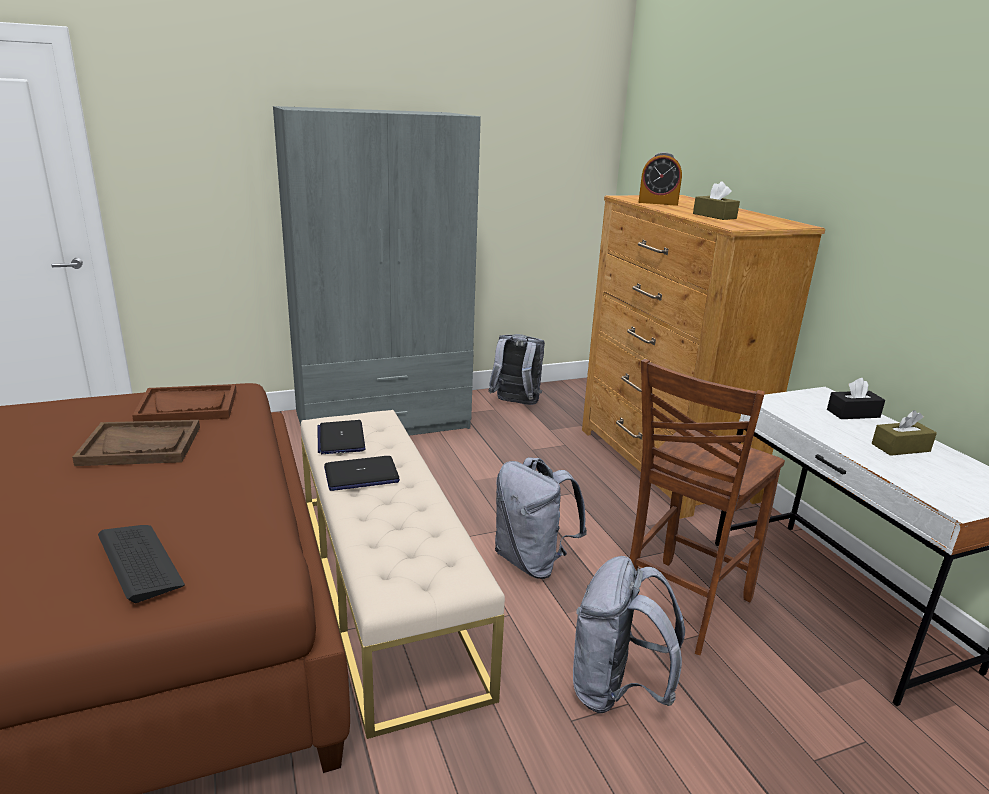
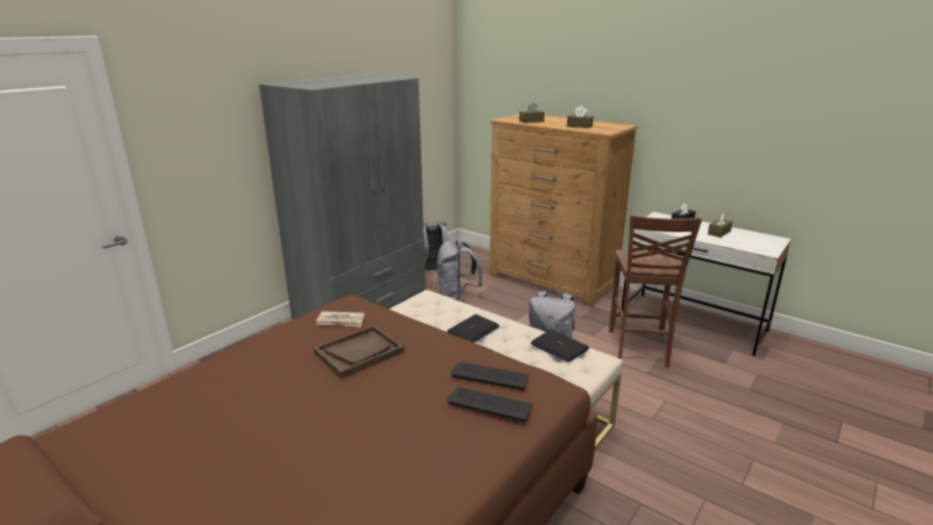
camera: 30 degrees left, 0 degrees up
(188, 406) = (341, 321): brown tray -> newspaper
(208, 528) = (490, 376): none -> keyboard
(341, 438) = (428, 315): laptop -> laptop (559, 347)
(616, 690) = (654, 397): grey backpack -> grey backpack (457, 295)
(658, 203) = (531, 121): alarm clock -> brown tissue box

